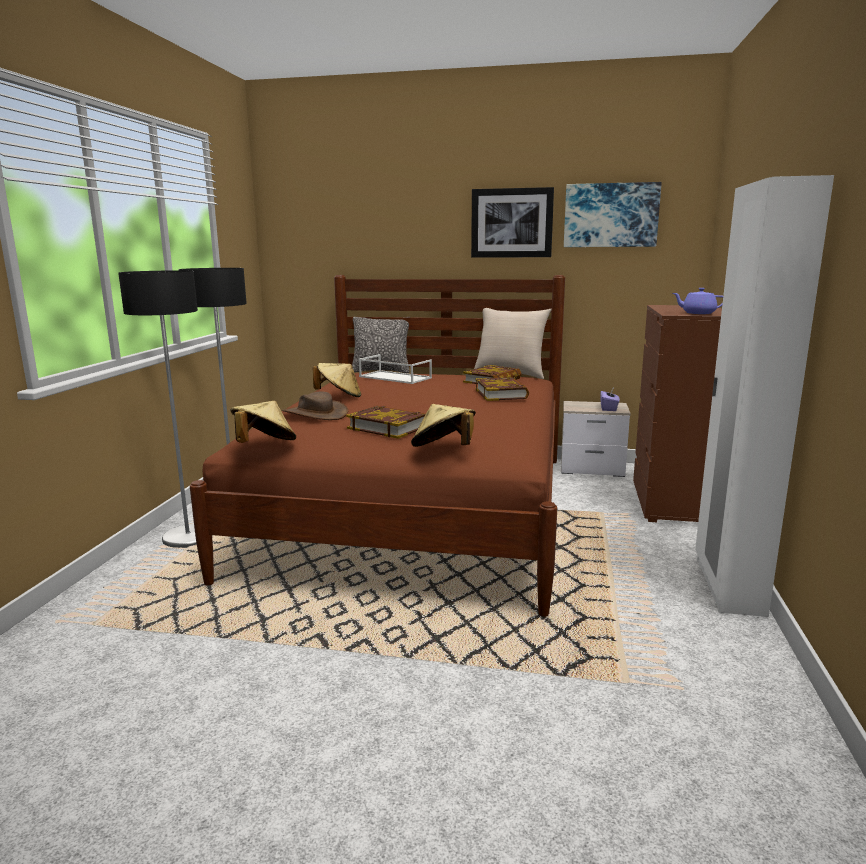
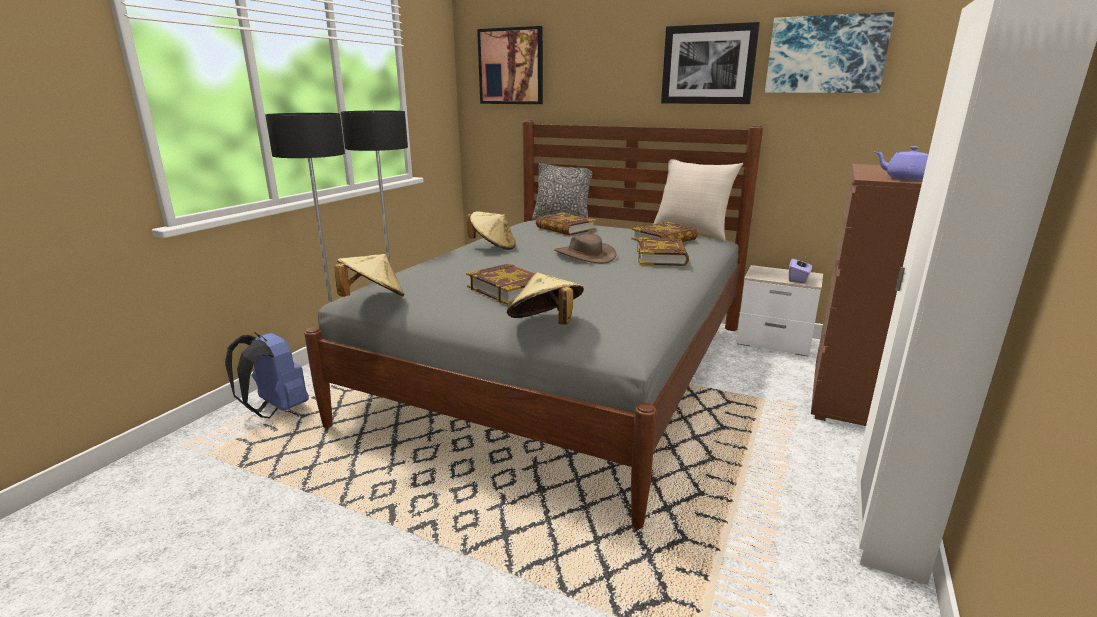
camera: 15 degrees right, 5 degrees up
(140, 578) = (276, 409): none -> blue backpack
(315, 414) = (452, 266): brown hat -> brown hat (584, 255)
(318, 224) = (511, 66): none -> picture
(394, 377) = (565, 228): white tray -> book
(417, 510) = (564, 369): brown bed -> grey bed

